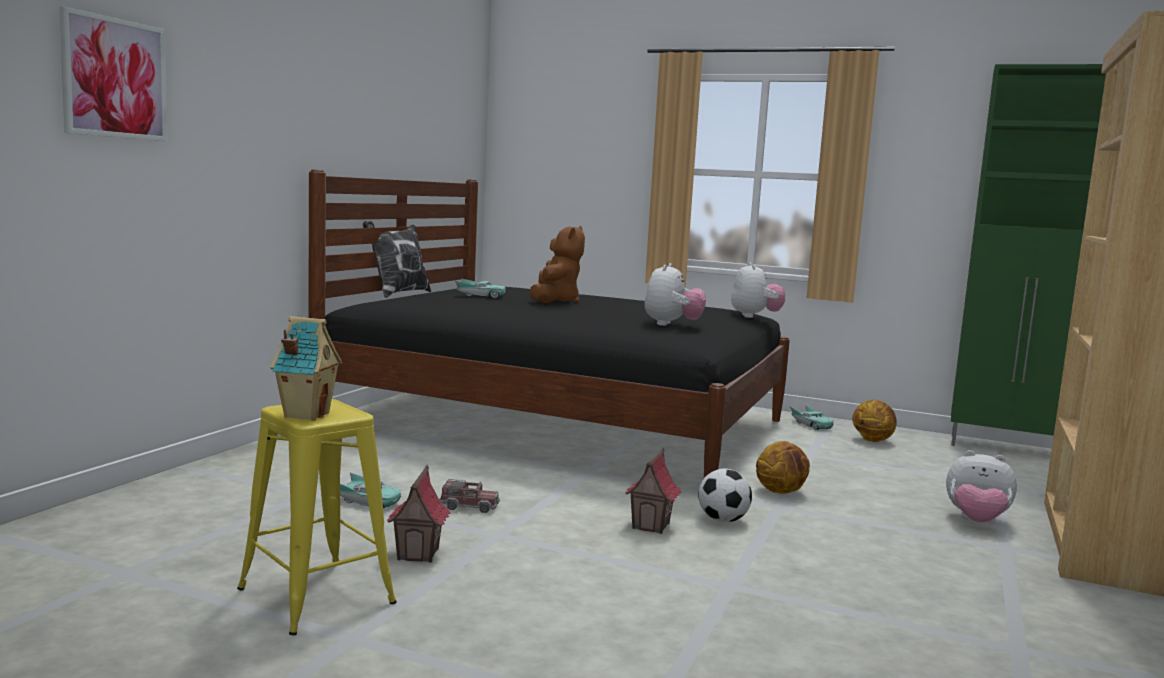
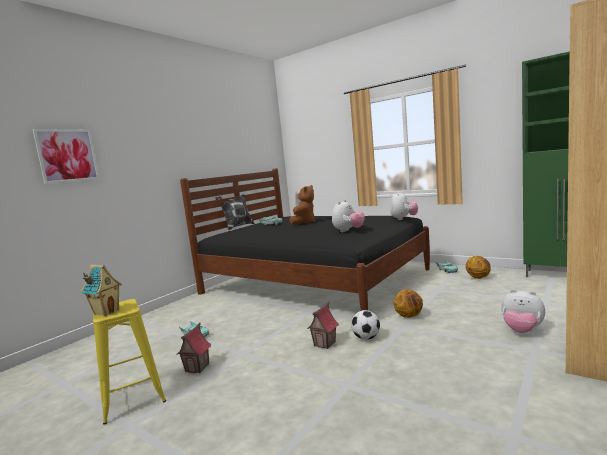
camera: 15 degrees right, 0 degrees up
(469, 506) = (240, 335): toy truck -> none

